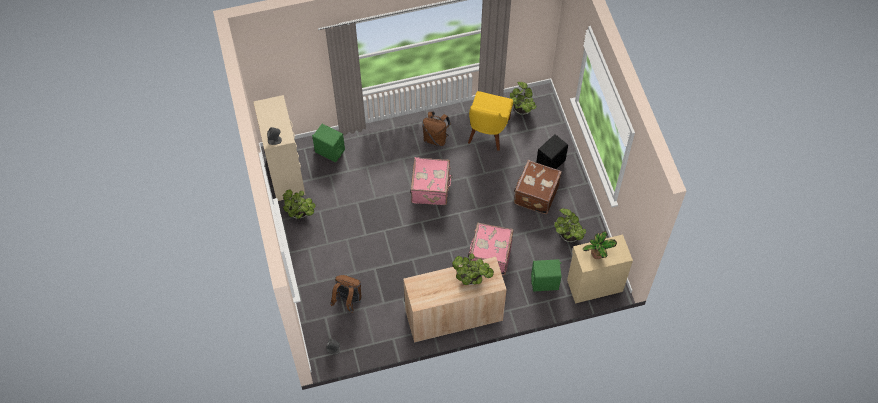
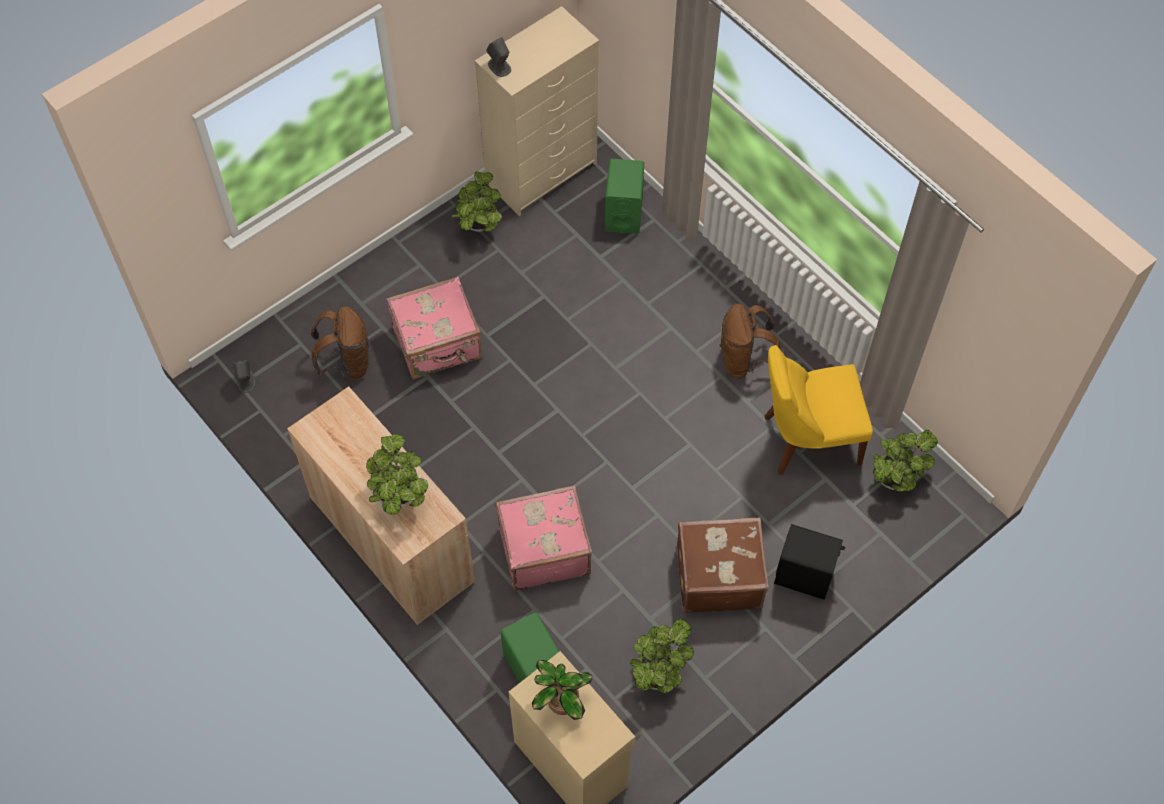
camera: 65 degrees right, 0 degrees up
(431, 188) = (635, 396): pink suitcase -> pink suitcase (438, 344)

